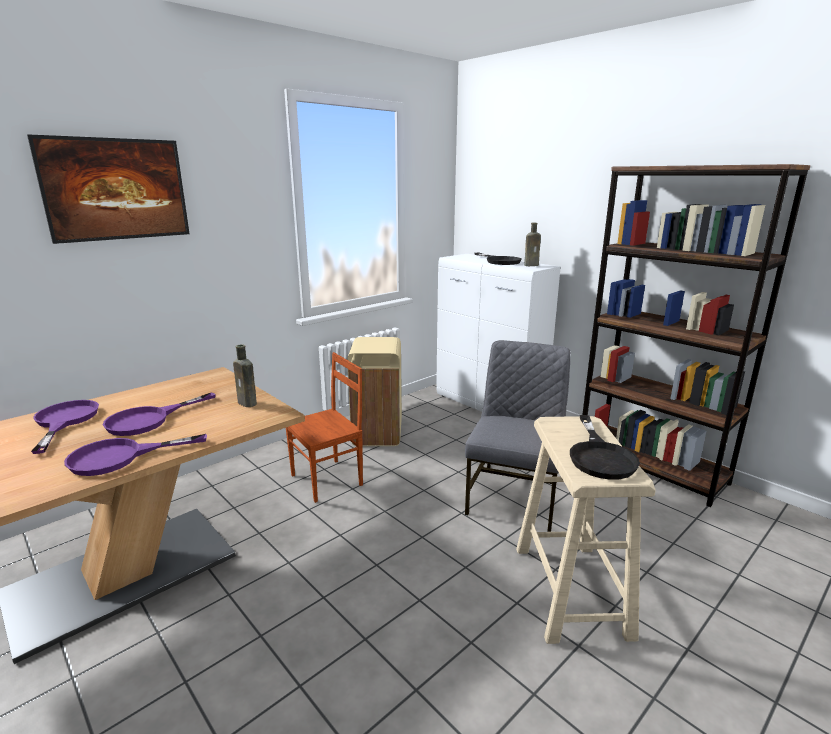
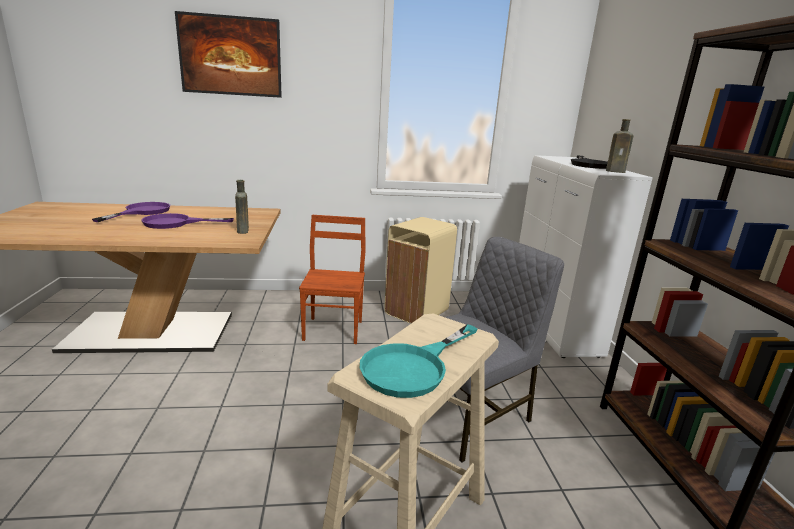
camera: 35 degrees right, 0 degrees up
(119, 457) = (120, 236): purple frying pan -> none
(328, 480) = (334, 330): brown chair -> brown chair turned 90 degrees counterclockwise
(600, 456) = (413, 367): black frying pan -> turquoise frying pan

